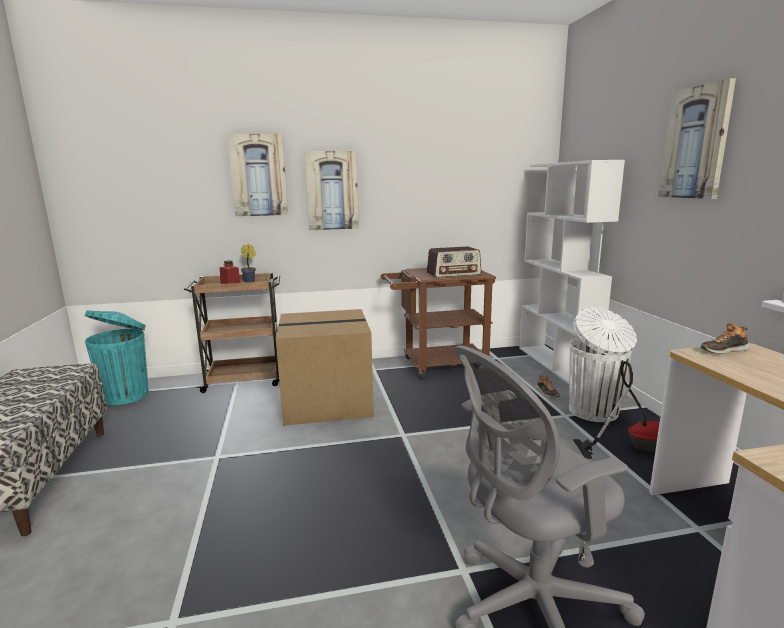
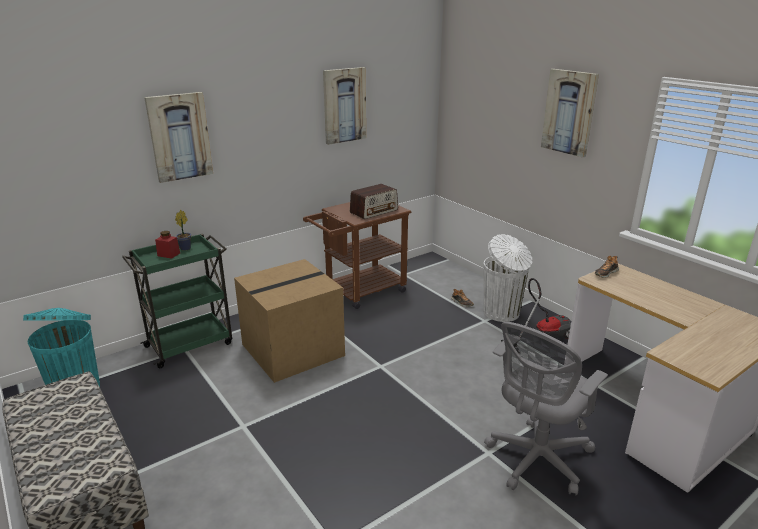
camera: 25 degrees left, 10 degrees up
(245, 380) = (190, 344): brown cart -> green cart
(332, 191) = (252, 143): picture -> picture (344, 105)
(557, 364) = (453, 272): white bookcase -> none

